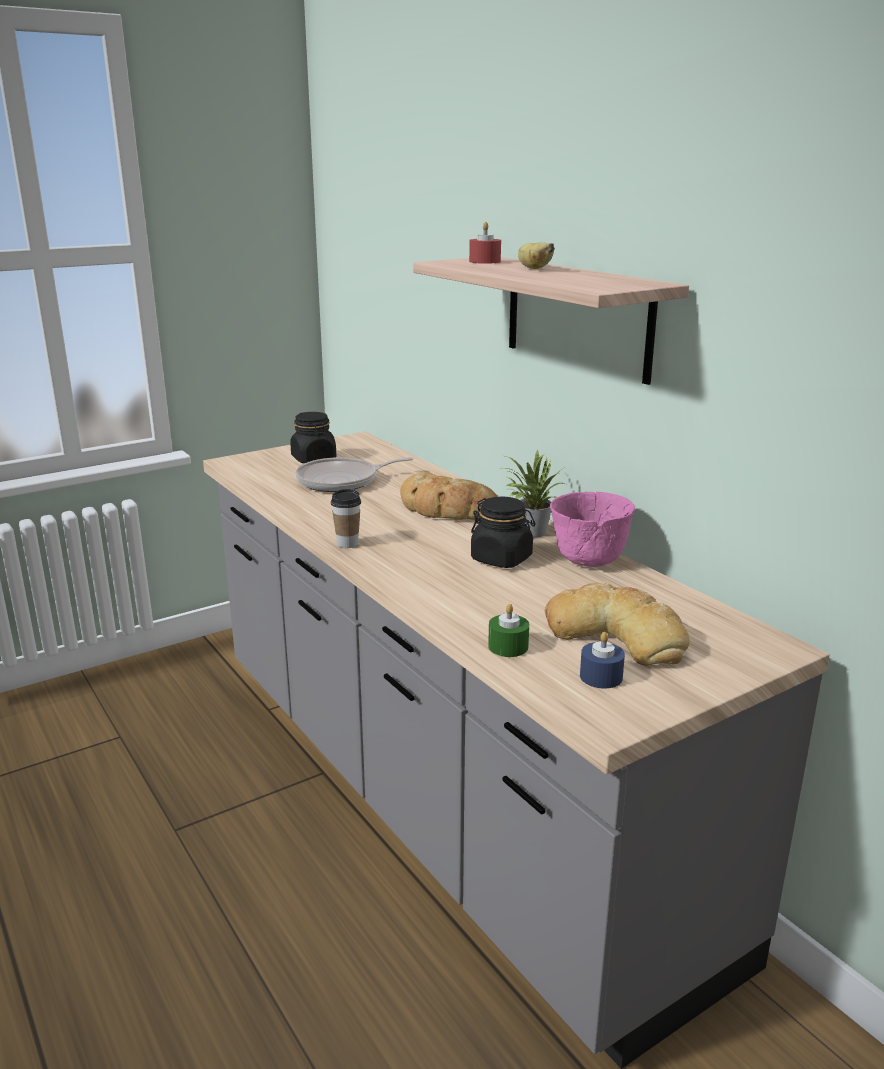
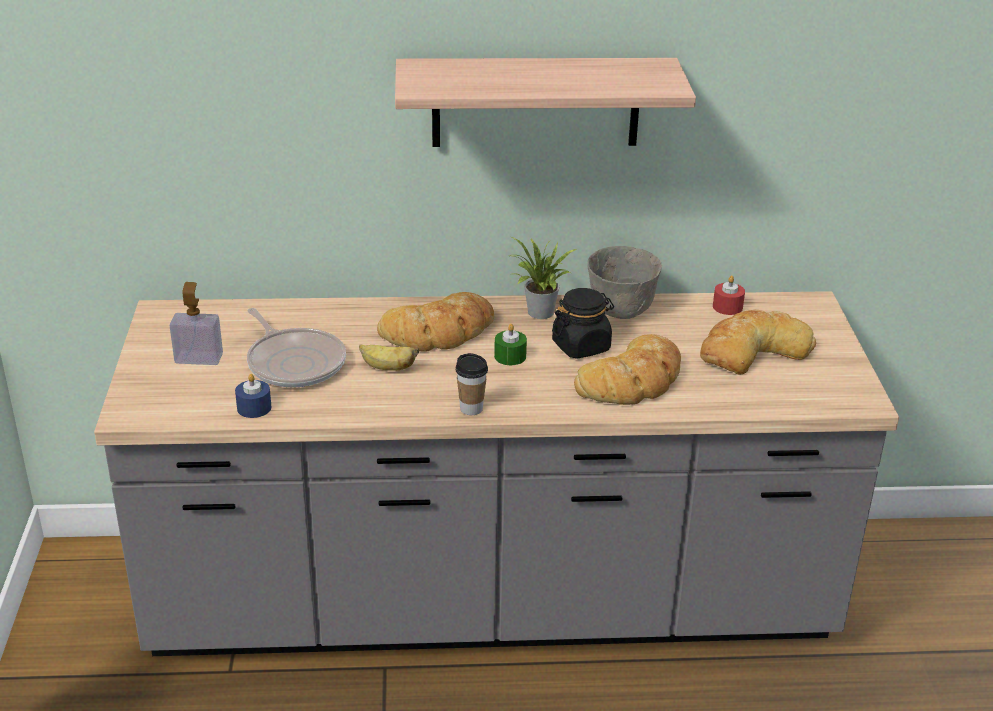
camera: 60 degrees left, 10 degrees up
(314, 459) = (199, 358): black jar -> soap dispenser
(342, 481) = (294, 362): frying pan -> frying pan turned 45 degrees counterclockwise
(474, 592) = (633, 381): none -> bread
(484, 261) = (443, 74): red candle -> red candle (727, 307)
(508, 647) = (737, 399): green candle -> green candle (510, 356)
(533, 268) = (520, 72): banana -> banana (387, 368)
(589, 561) = (622, 311): pink bowl -> grey bowl
(601, 677) = (806, 380): blue candle -> blue candle (254, 408)

